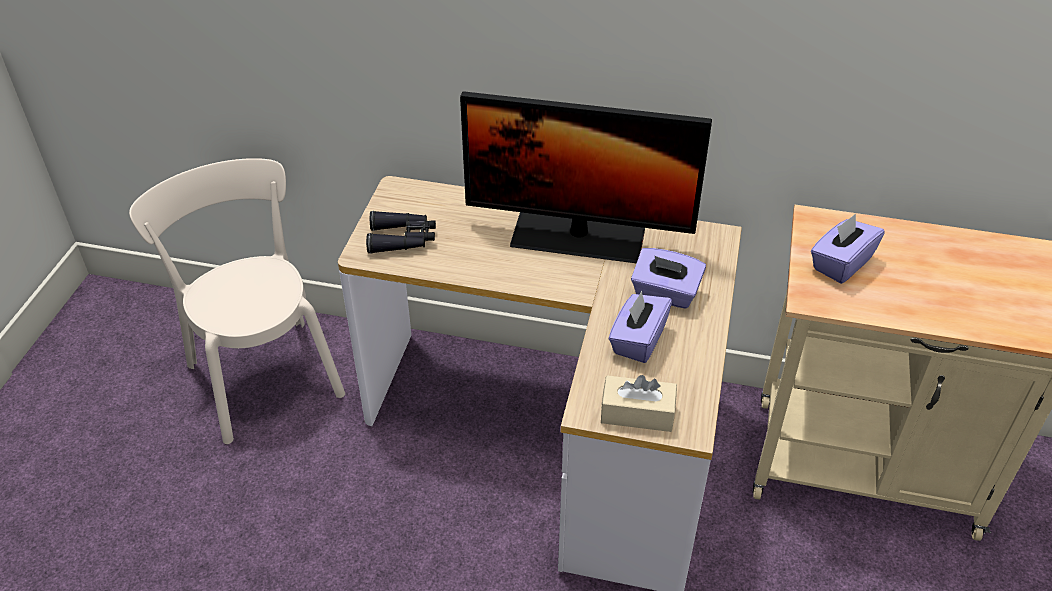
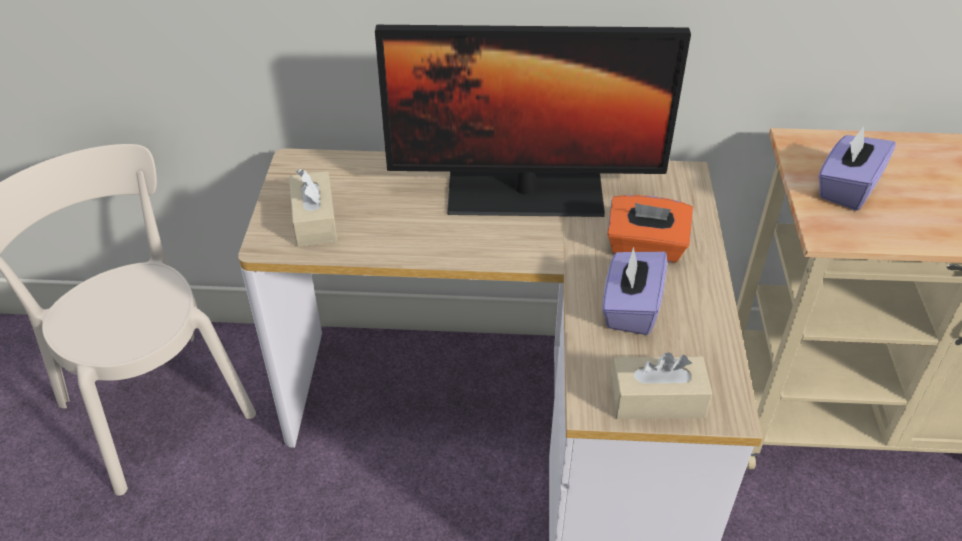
camera: 10 degrees left, 0 degrees up
(403, 239) = (315, 220): black binoculars -> beige tissue box
(665, 293) = (645, 248): purple tissue box -> orange tissue box

